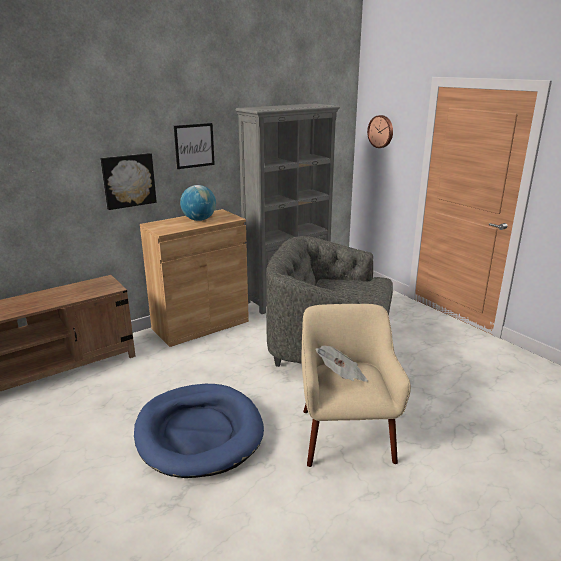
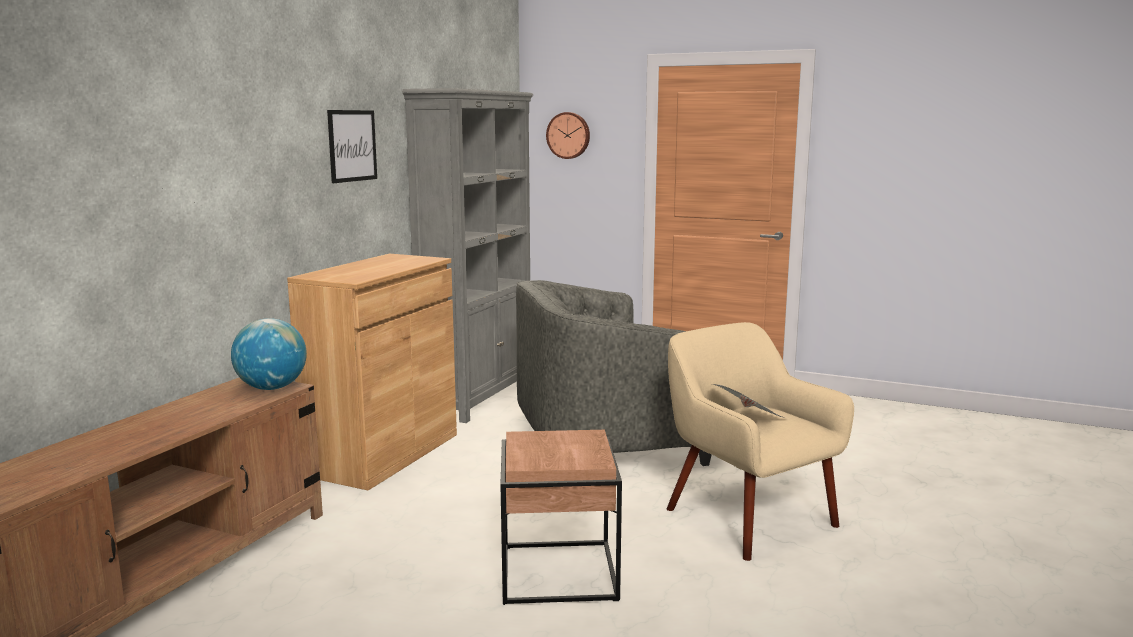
camera: 30 degrees left, 10 degrees down
(128, 180) = (270, 200): picture -> none
(199, 220) = (380, 265): globe -> globe (271, 388)
(199, 433) = (557, 572): blue dog bed -> brown side table

